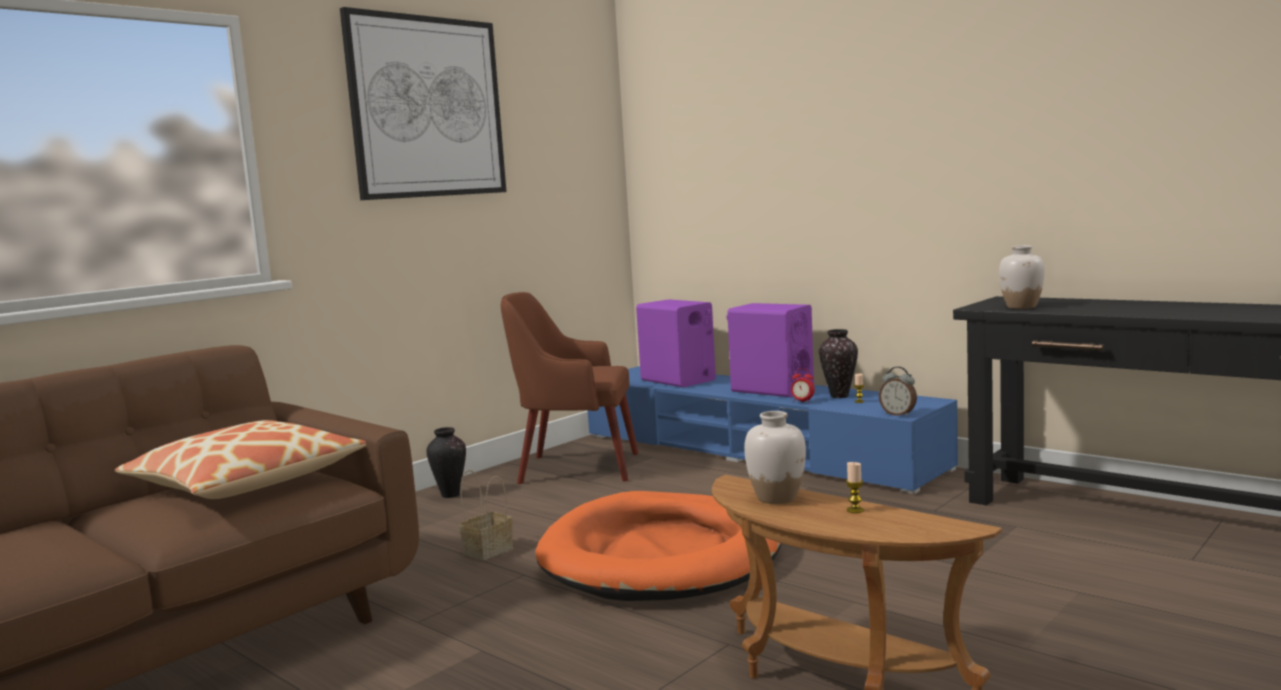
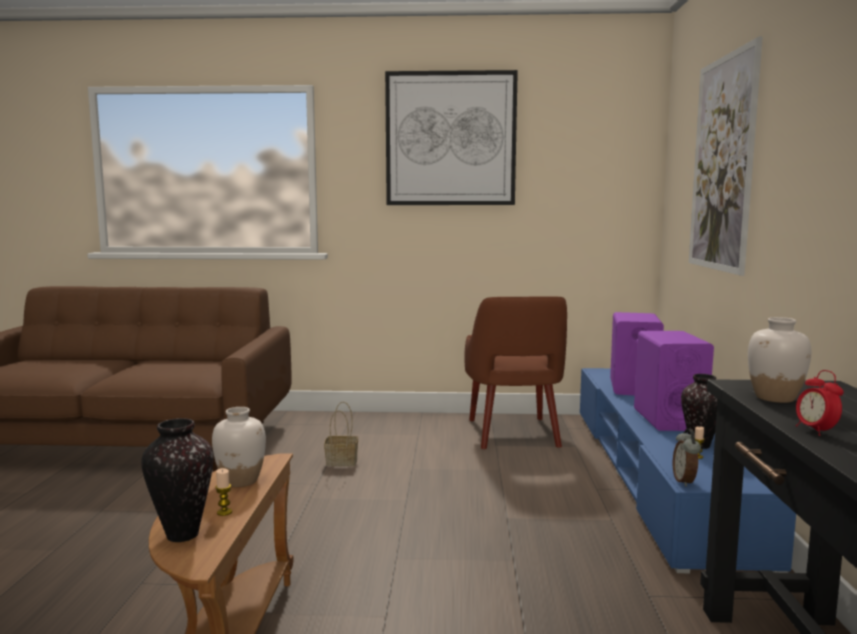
camera: 50 degrees right, 0 degrees up
(246, 482) = (189, 366): pillow -> none
(449, 495) = (414, 421): vase -> vase (182, 534)
(576, 468) = (513, 433): brown armchair -> brown armchair turned 150 degrees counterclockwise
(663, 555) = (393, 513): orange dog bed -> none
(763, 137) = (722, 164): none -> picture
(802, 402) = (652, 438): alarm clock -> alarm clock (815, 431)

